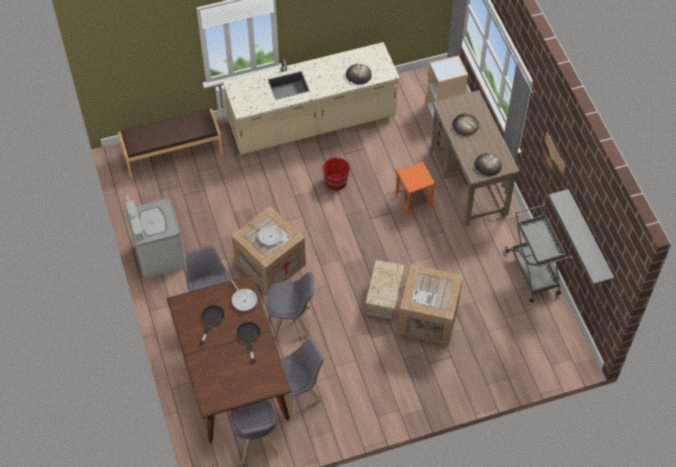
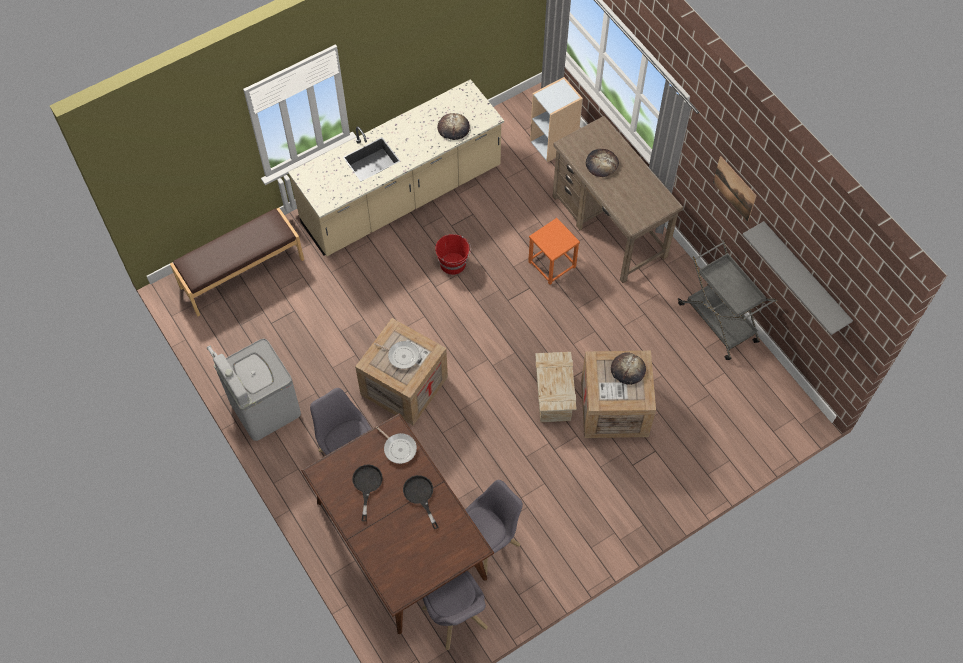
camera: 15 degrees left, 5 degrees up
(291, 322) = (452, 454): grey chair -> none
(487, 165) = (644, 208): bread -> bread (627, 369)

